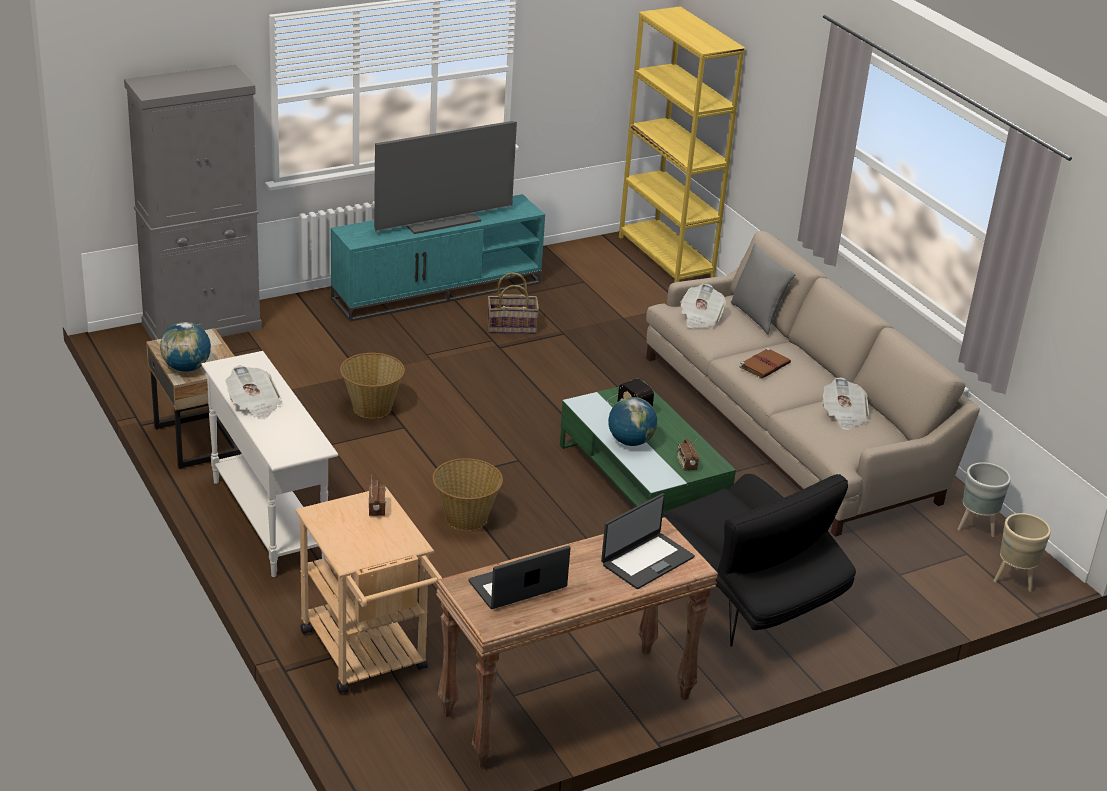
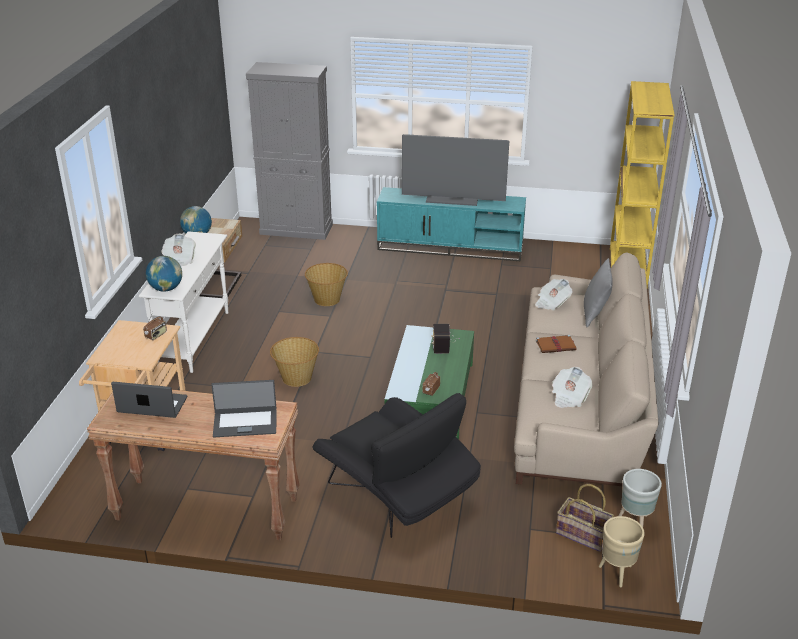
camera: 40 degrees right, 0 degrees up
(512, 327) = (468, 281): basket -> basket (583, 534)
(630, 441) = (414, 363): globe -> globe (166, 289)
(742, 598) = (398, 495): black armchair -> black armchair turned 45 degrees counterclockwise

